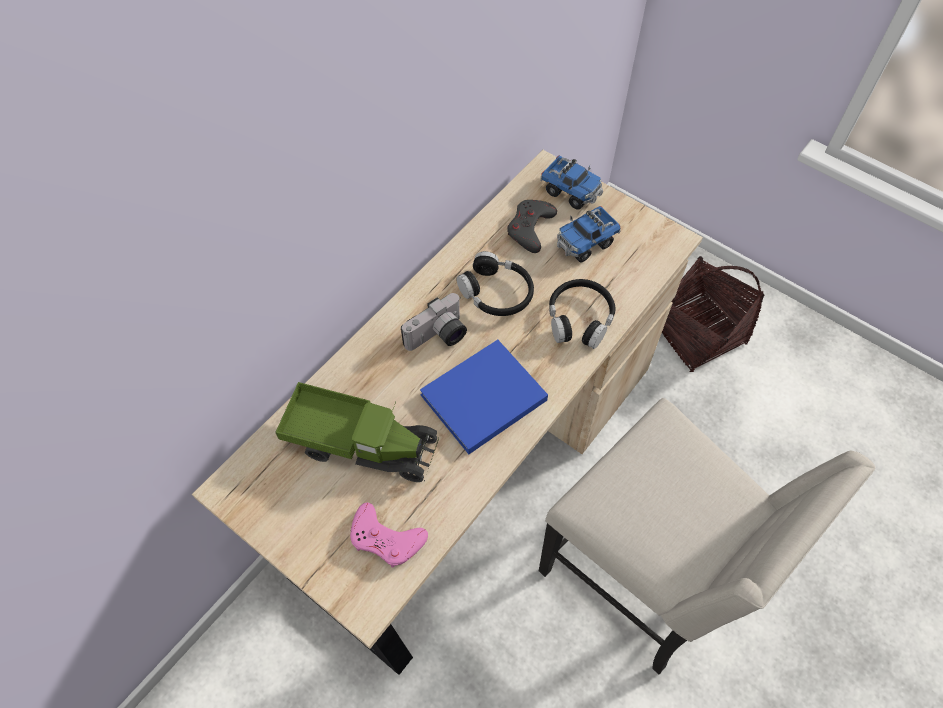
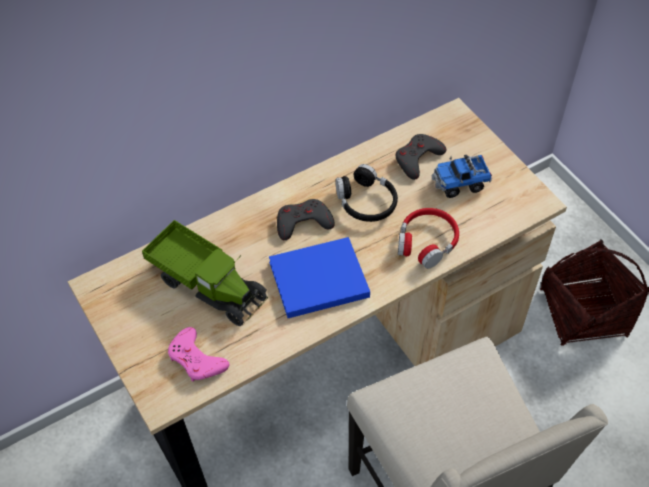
camera: 20 degrees right, 5 degrees down
(438, 337) = (303, 222): camera -> grey game controller
(570, 191) = (466, 138): toy truck -> none
(579, 319) = (426, 242): black headphones -> red headphones

